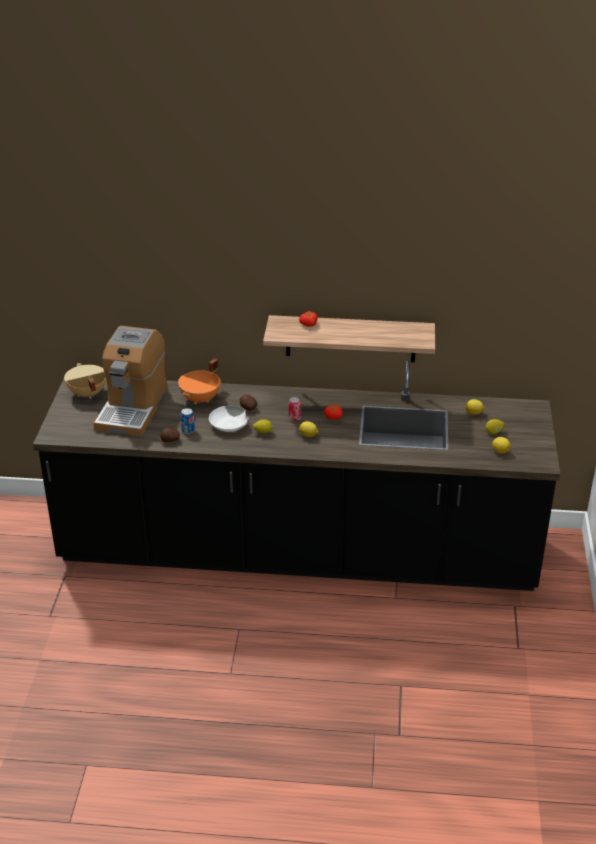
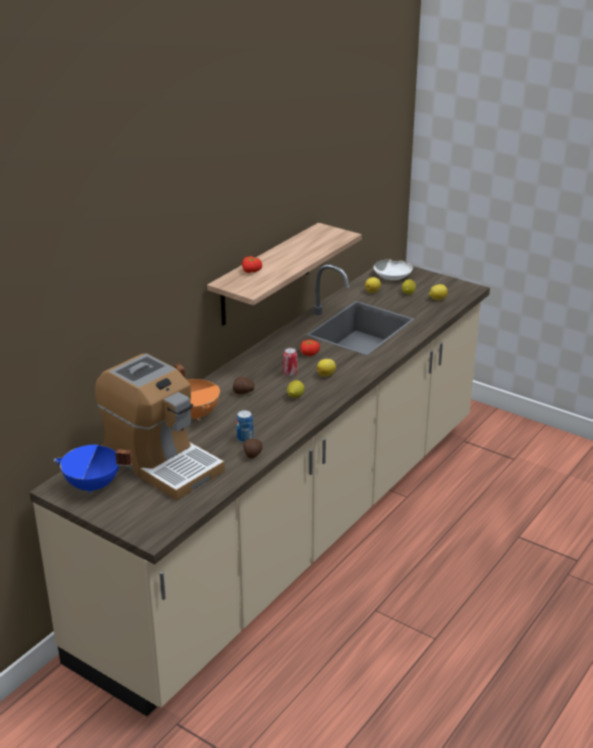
camera: 60 degrees left, 5 degrees down
(87, 394) = (93, 486): beige cooking pot -> blue cooking pot
(229, 425) = (262, 412): white bowl -> white bowl (393, 275)
(298, 552) = (296, 530): black counter -> beige counter

